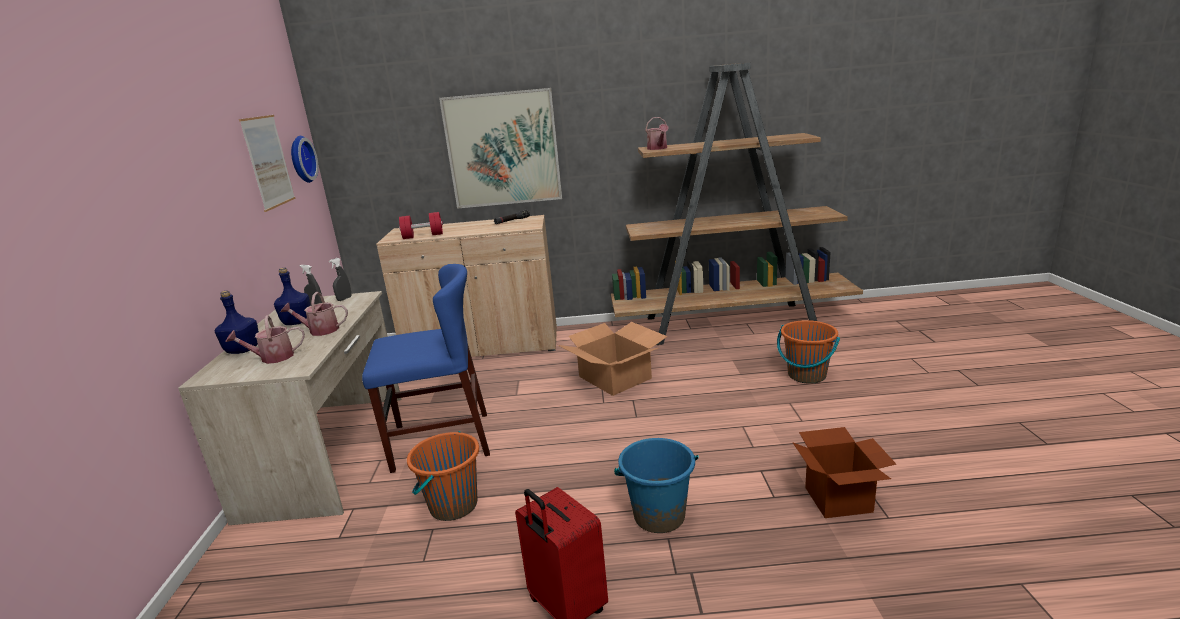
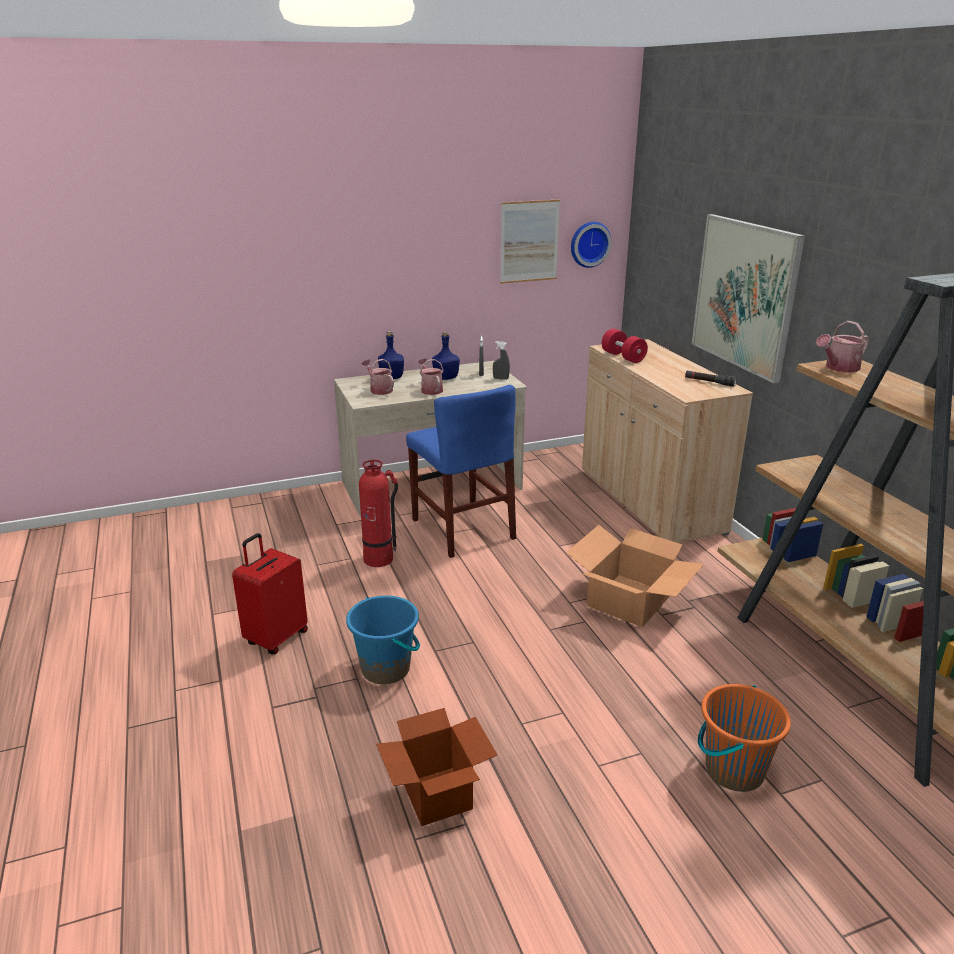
camera: 70 degrees right, 5 degrees up
(453, 505) = (379, 559): orange bucket -> fire extinguisher

